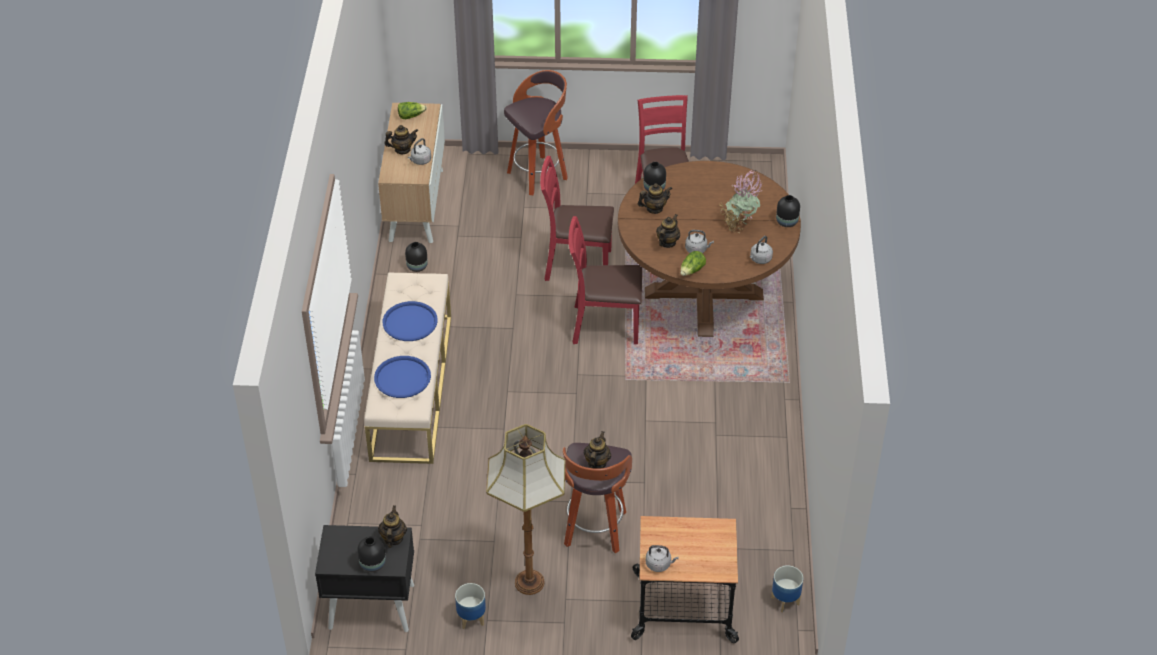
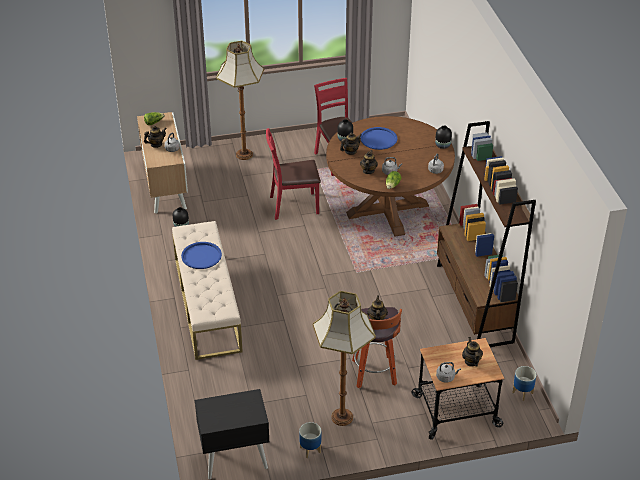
camera: 15 degrees left, 5 degrees down
(373, 564) = (242, 419): black vase -> none
(393, 538) = (249, 398): teapot -> teapot (471, 361)
(402, 378) = (210, 293): blue tray -> blue tray (378, 139)
(538, 175) = (244, 154): stool -> floor lamp
(604, 325) = (328, 240): red chair -> none
(739, 225) = (412, 152): potted plant -> none
(770, 457) = (474, 303): none -> brown bookcase

